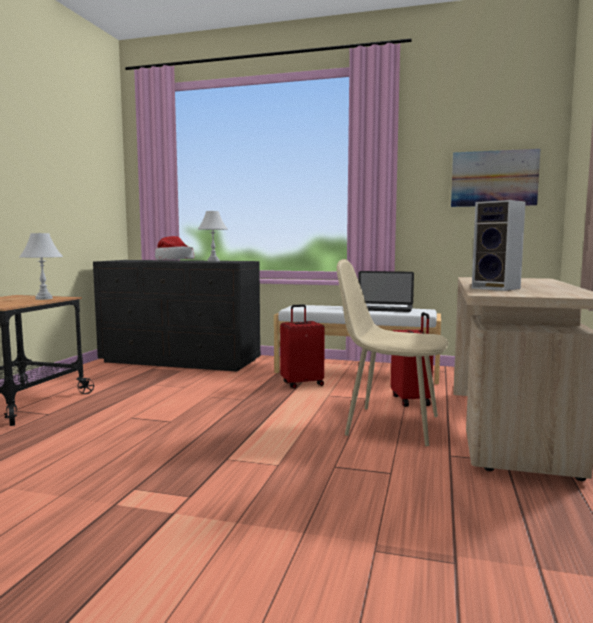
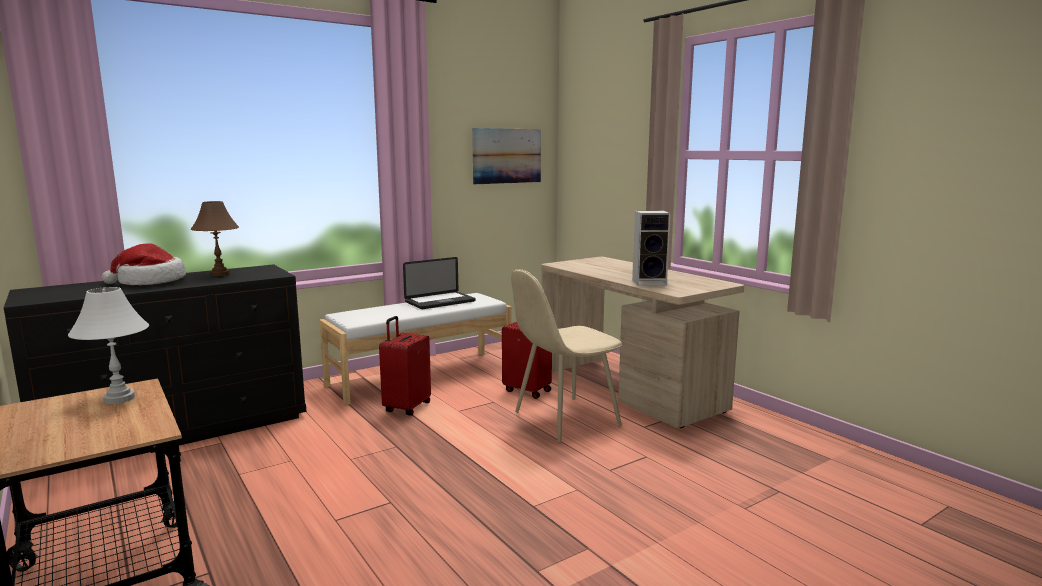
camera: 50 degrees left, 5 degrees up
(213, 261) = (220, 274): white table lamp -> brown table lamp

